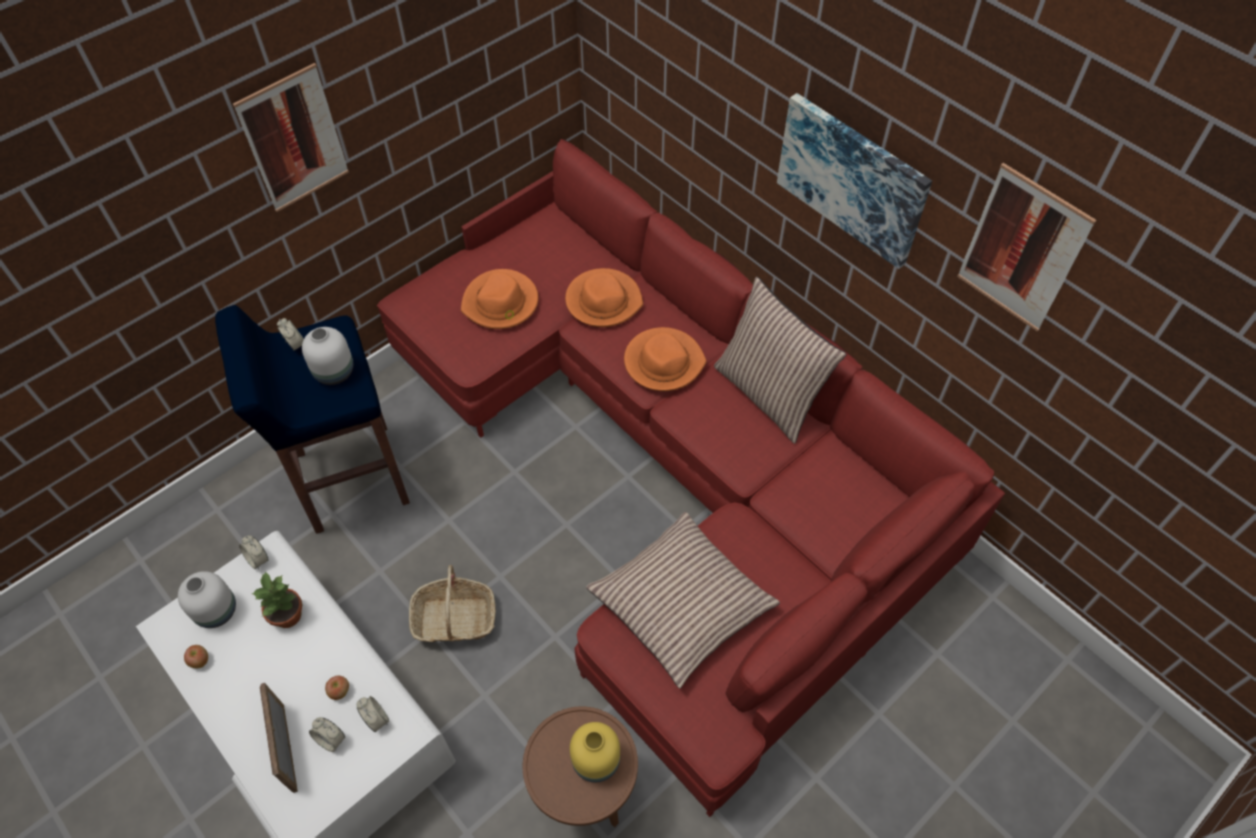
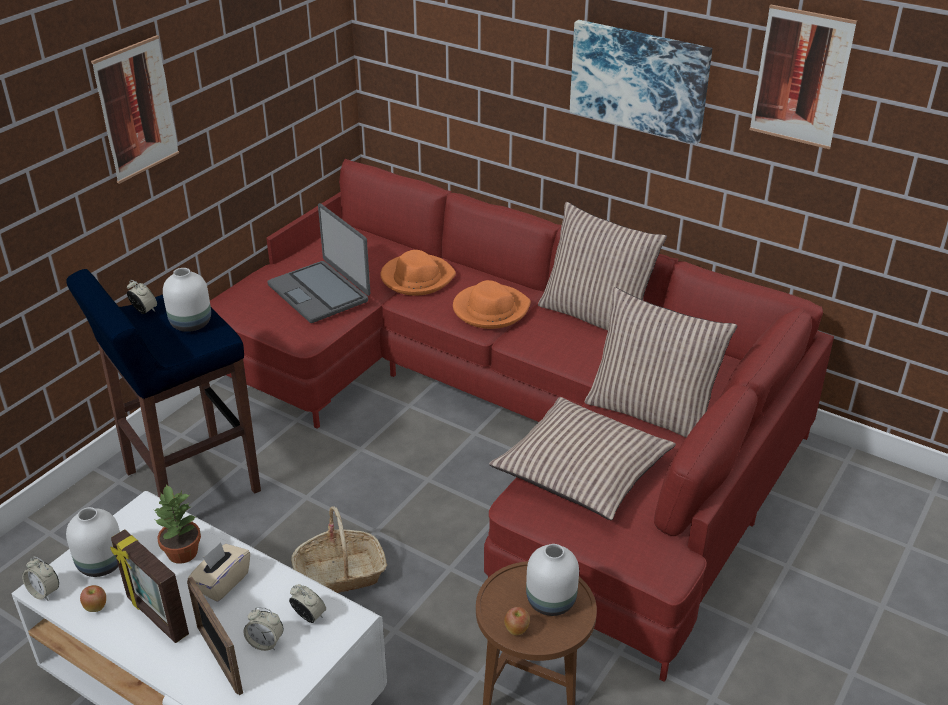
camera: 15 degrees left, 20 degrees down
(247, 685) = (156, 617): none -> picture frame
(258, 559) = (135, 515): alarm clock -> alarm clock (44, 592)
(312, 660) = (222, 582): none -> beige tissue box
(340, 691) = (261, 602): apple -> apple (517, 629)
(501, 303) = (320, 292): orange hat -> laptop
(595, 759) = (550, 600): yellow vase -> white vase
(779, 540) = (651, 412): none -> pillow

